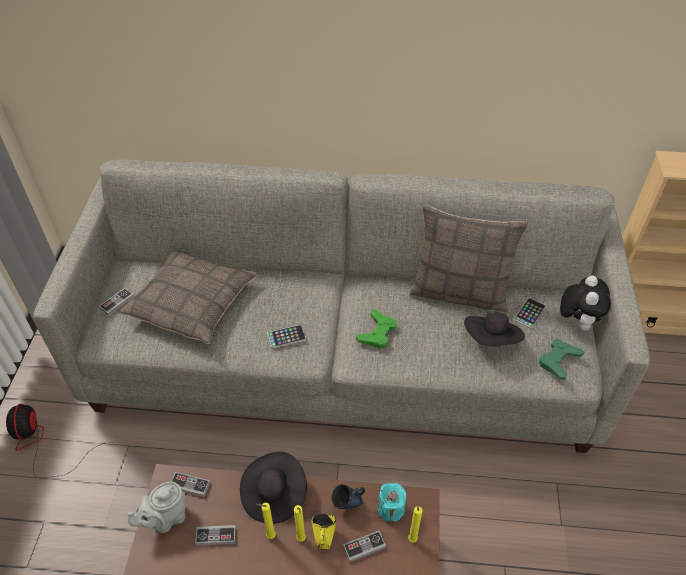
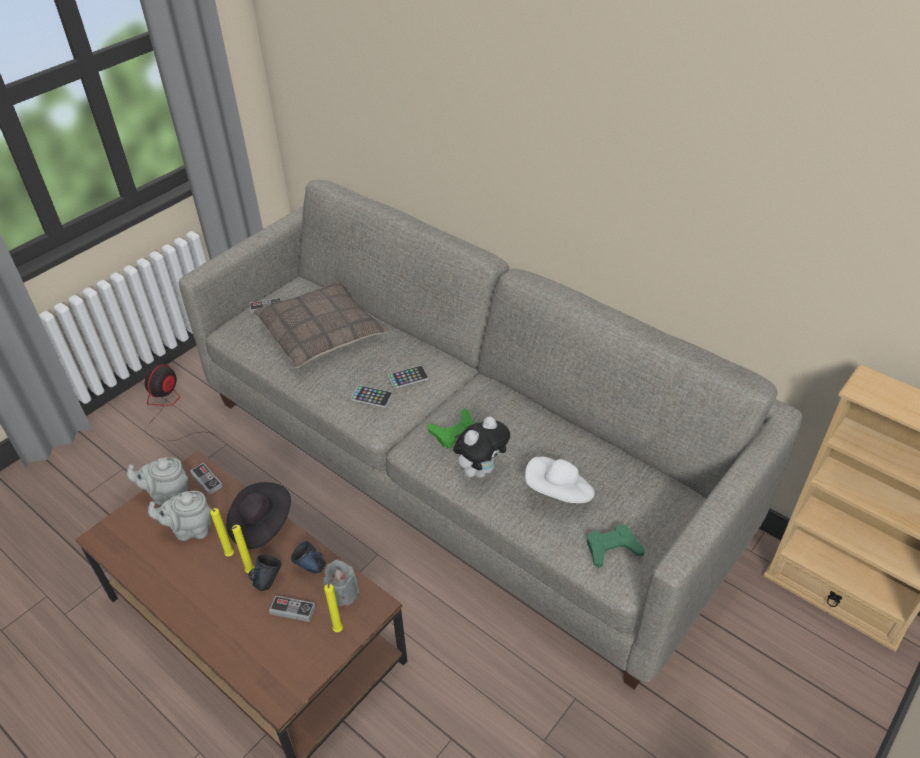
camera: 35 degrees right, 5 degrees down
(216, 536) = (190, 529): game controller -> grey teapot
(323, 537) = (268, 581): yellow mug -> blue mug
(390, 509) = (343, 593): turquoise candle -> grey candle
(460, 292) = (570, 435): pillow -> none
(492, 339) = (559, 493): black hat -> white hat
(529, 313) = (624, 489): phone -> phone (408, 377)
(577, 321) = (674, 524): plush toy -> plush toy (481, 469)

